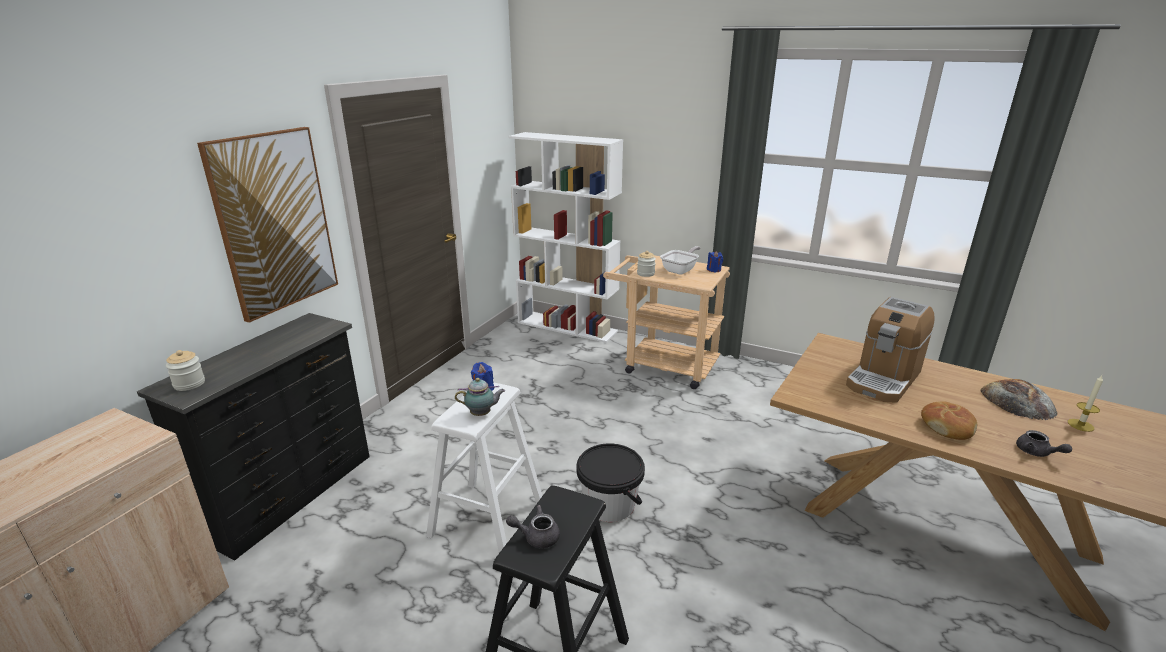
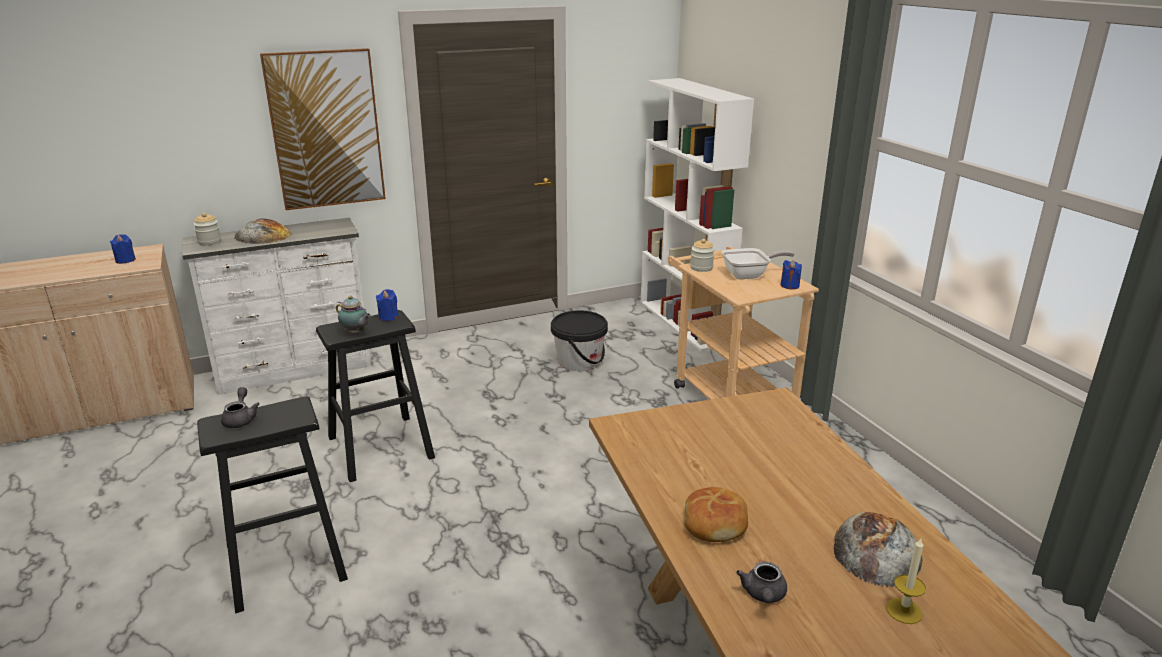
camera: 40 degrees right, 0 degrees up
(99, 443) = (125, 260): none -> blue candle
(247, 357) = (262, 236): none -> bread
(293, 495) = (295, 370): black dresser -> white dresser
(487, 519) = (381, 447): white stool -> black stool
(536, 536) = (241, 419): grey teapot -> grey teapot turned 45 degrees clockwise
(609, 504) = (481, 485): black bucket -> black bucket (579, 361)
(883, 379) = (753, 455): coffee machine -> none

